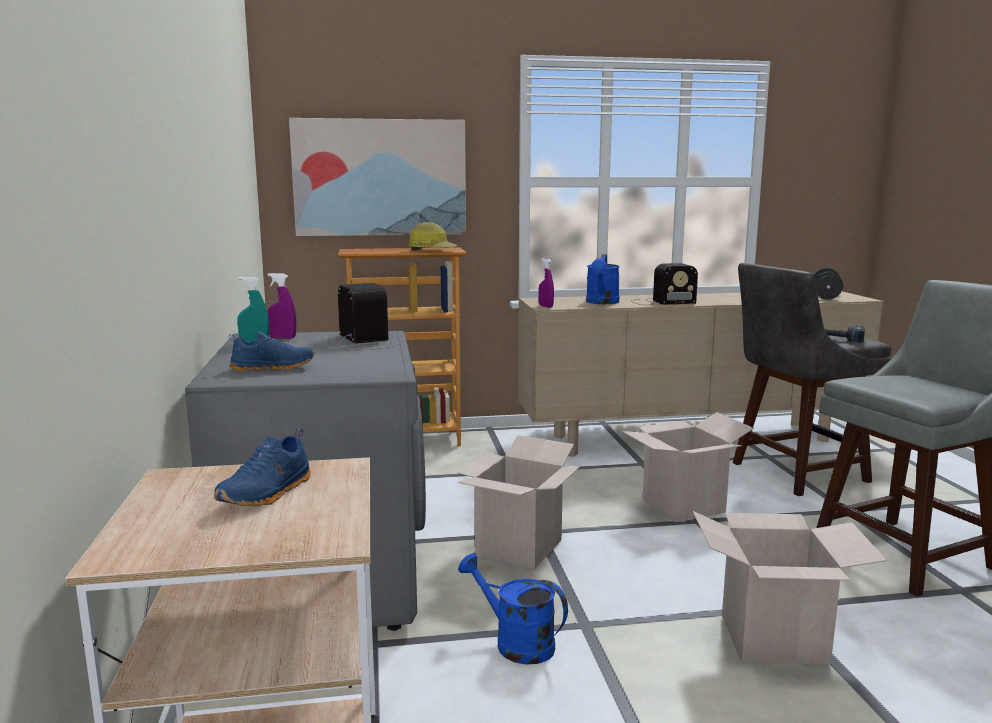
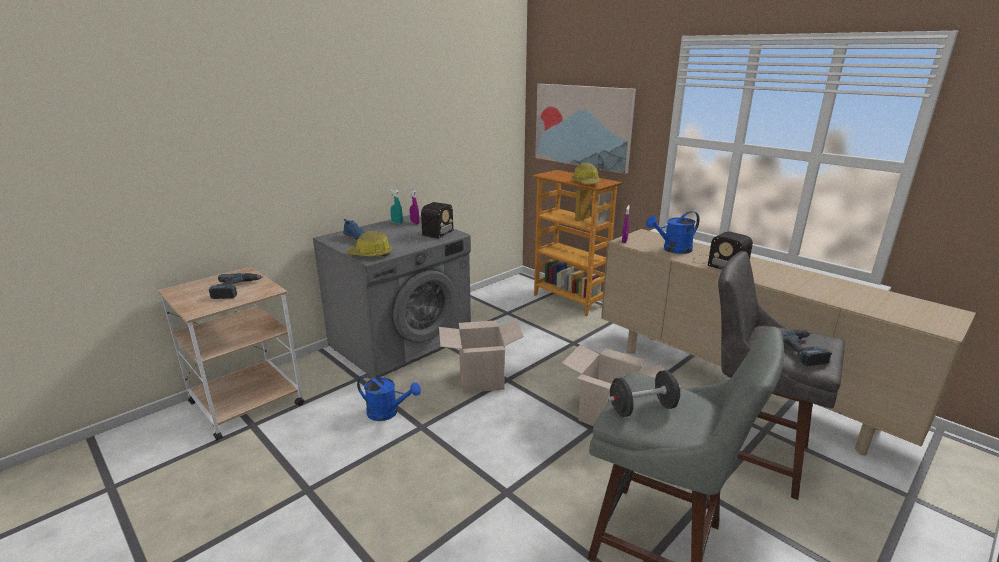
camera: 55 degrees right, 10 degrees up
(268, 493) = (235, 289): blue shoe -> power drill
(375, 372) = (370, 254): none -> hard hat
(515, 643) = (388, 413): blue watering can -> blue watering can turned 105 degrees clockwise
(773, 639) = (462, 497): cardboard box -> none
(825, 296) = (909, 313): black dumbbell -> black dumbbell (642, 409)

